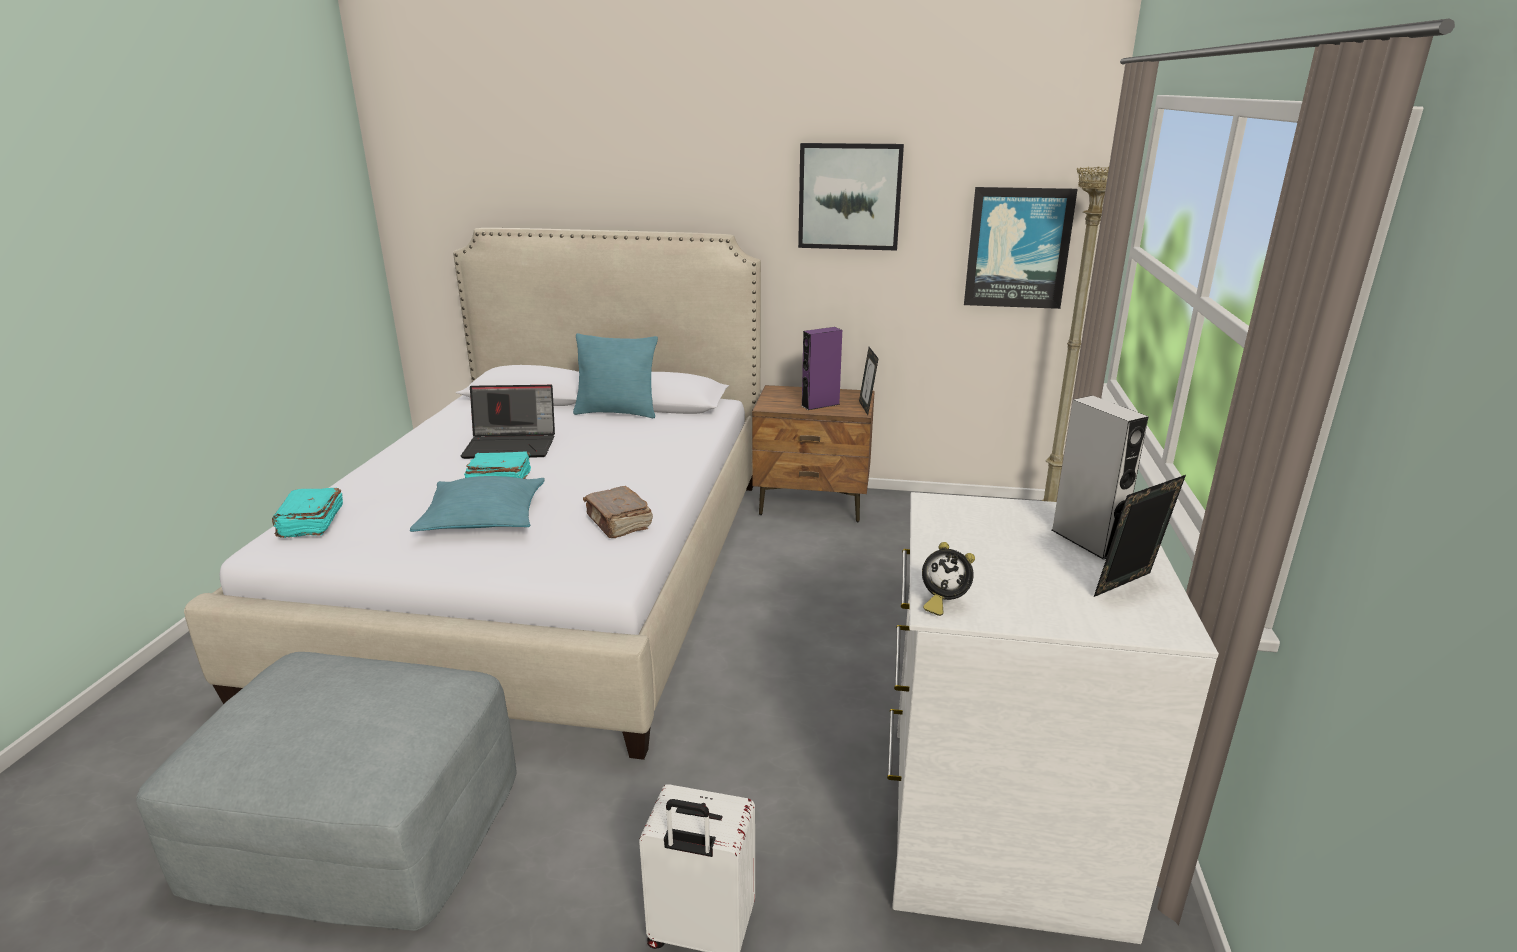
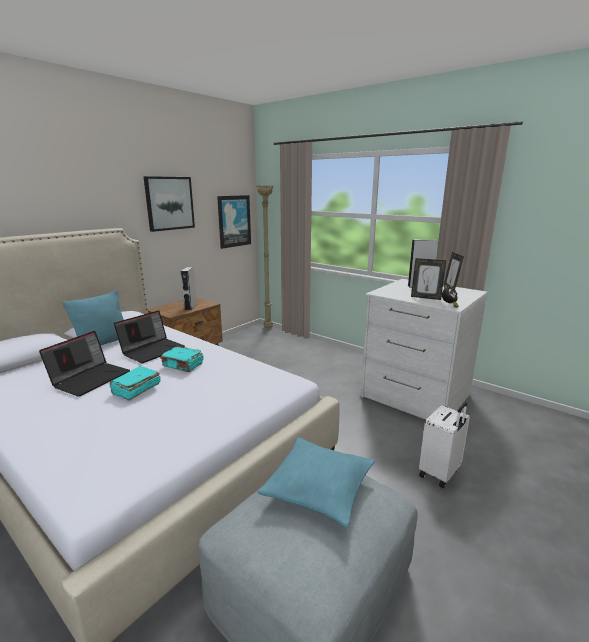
camera: 60 degrees left, 5 degrees down
(310, 523) = (86, 471): turquoise book -> turquoise book (183, 365)
(483, 518) = (181, 403): turquoise pillow -> turquoise pillow (318, 487)
(618, 523) = (242, 369): brown book -> none
(626, 444) = (153, 350): none -> laptop
(820, 405) = (190, 307): purple speaker -> grey speaker
(866, 408) = (209, 302): picture frame -> picture frame (426, 297)

